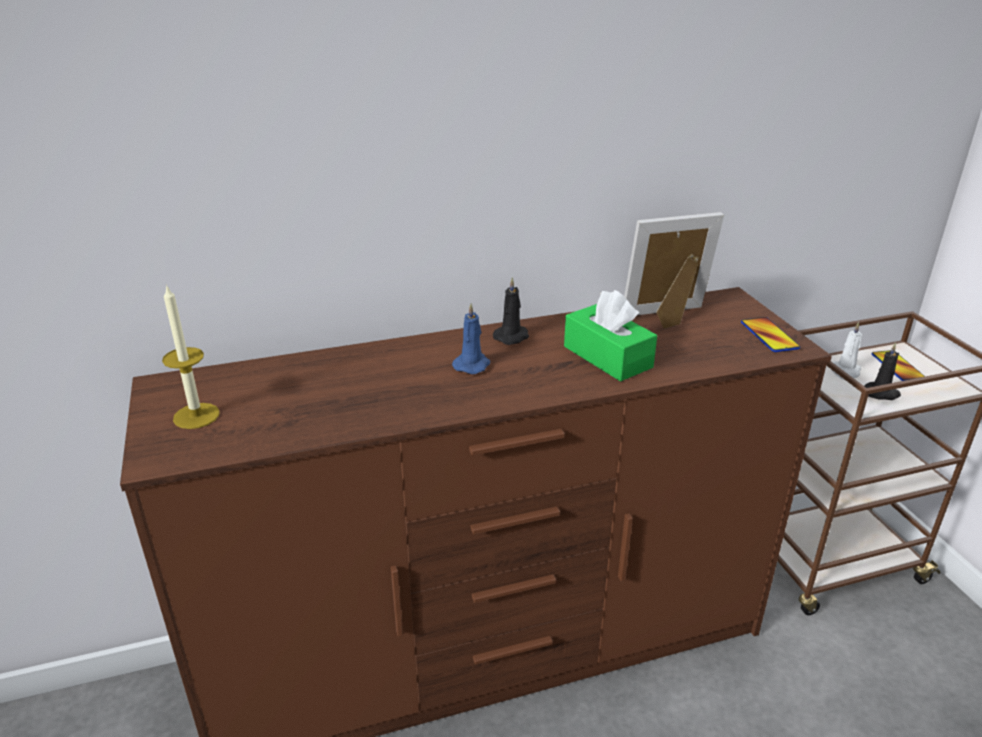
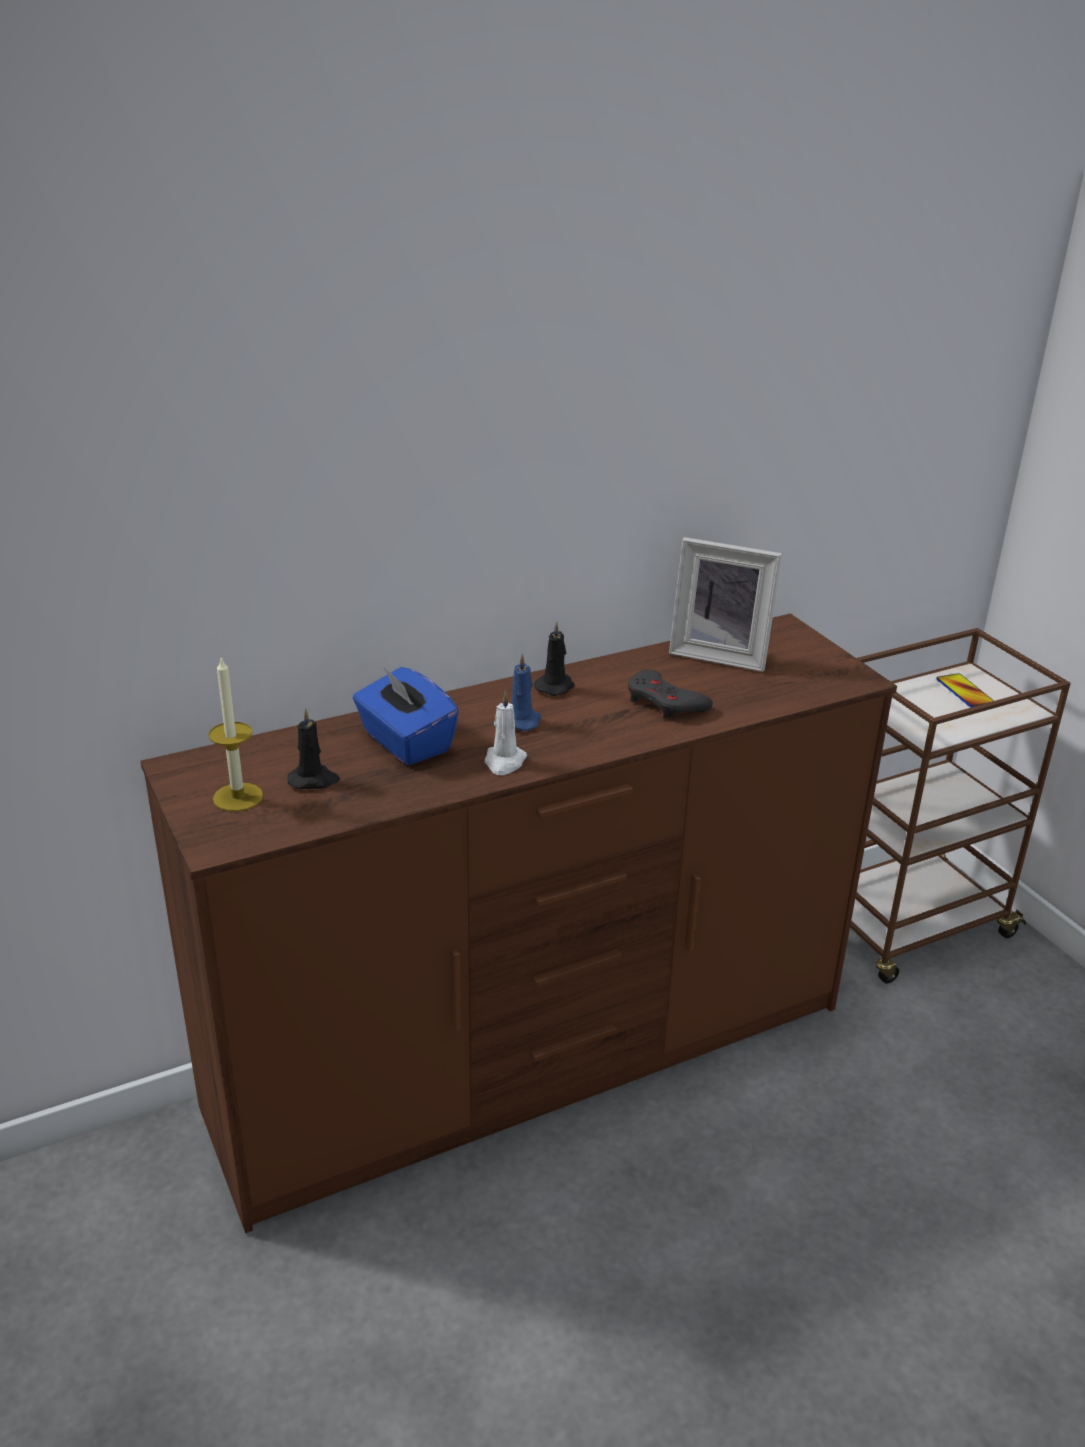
camera: 10 degrees left, 0 degrees up
(363, 377) = (405, 742): none -> blue tissue box
(607, 357) = (665, 702): green tissue box -> grey game controller
(668, 318) = (720, 654): picture frame -> picture frame turned 135 degrees counterclockwise
(769, 336) = (830, 668): phone -> none
(845, 372) = (910, 701): white candle -> white candle (504, 762)
(881, 393) = (950, 723): black candle -> black candle (314, 780)

